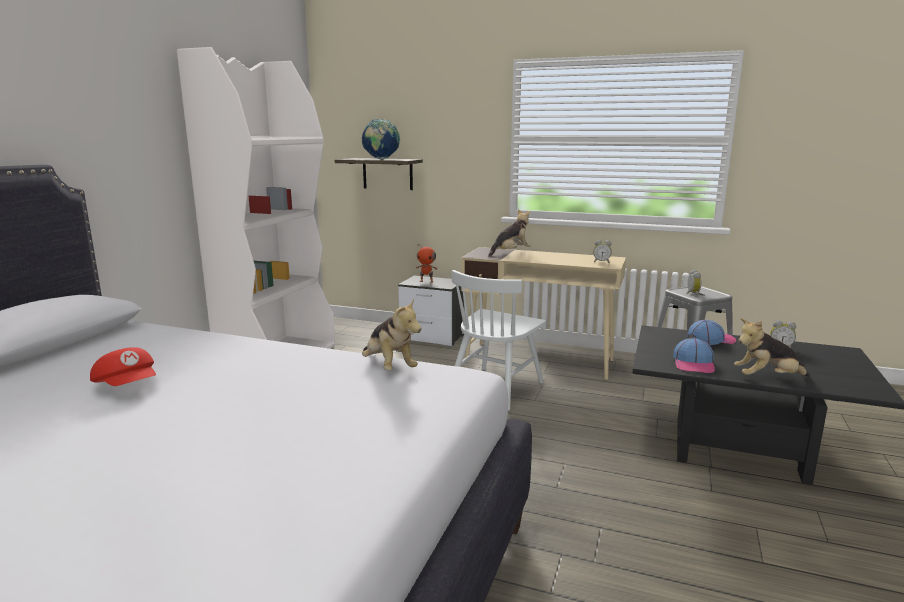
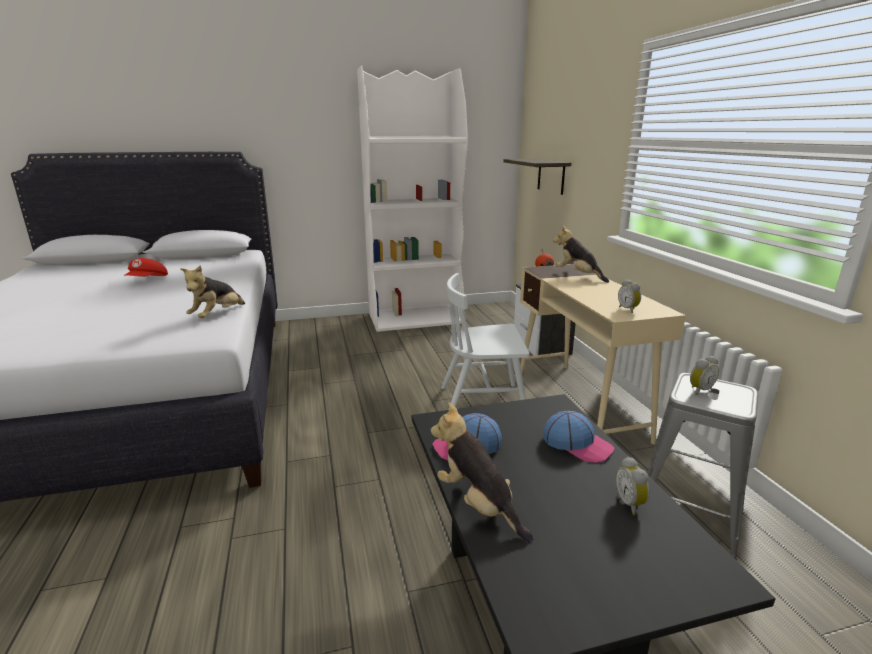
camera: 55 degrees right, 5 degrees up
(381, 159) = (533, 160): globe -> none
(510, 253) = (578, 275): plush toy -> plush toy turned 150 degrees counterclockwise

